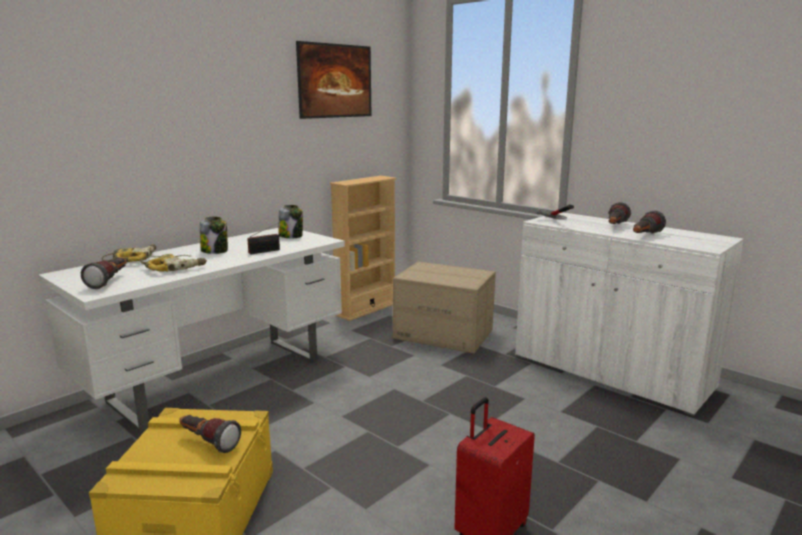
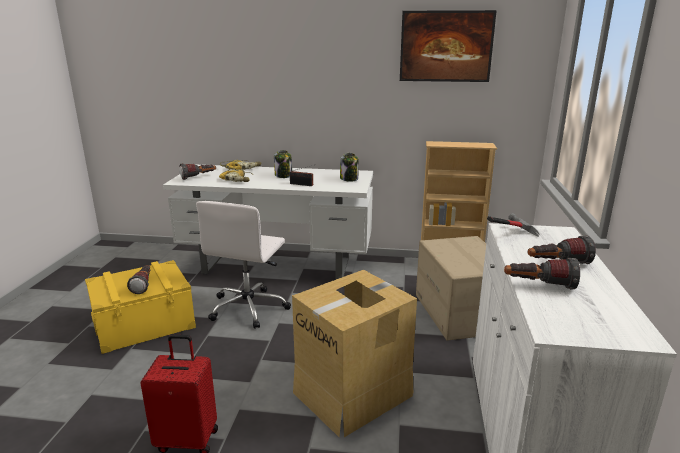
camera: 55 degrees right, 5 degrees up
(283, 423) = (249, 308): none -> white office chair
(503, 416) = (354, 393): none -> cardboard box

